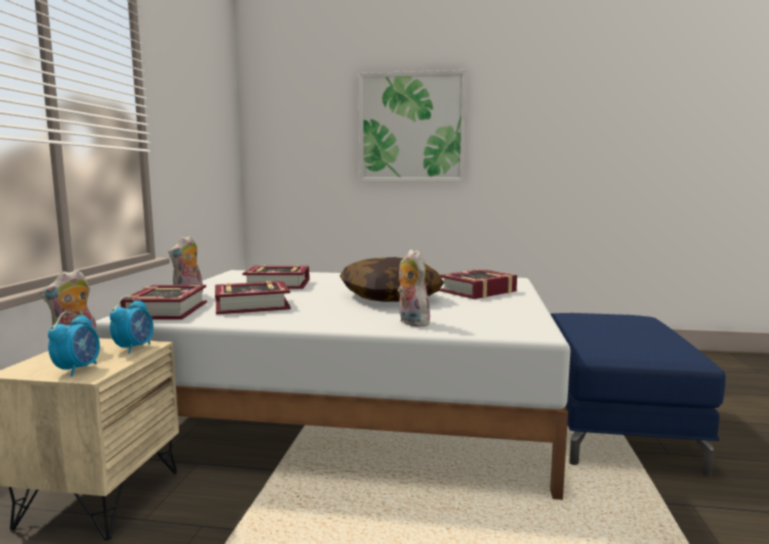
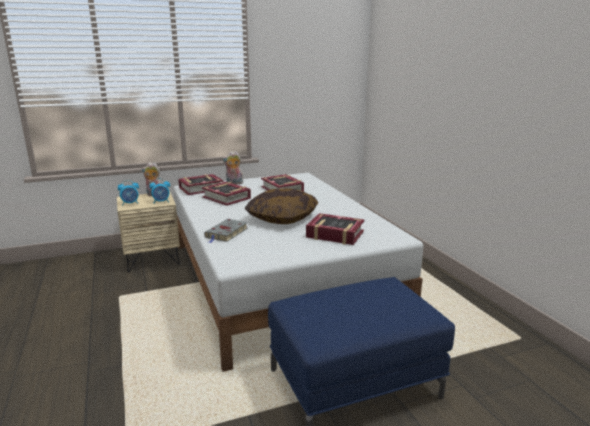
camera: 60 degrees right, 10 degrees up
(411, 127) = (451, 78): picture -> none
(411, 322) = (226, 233): plush toy -> grey book

